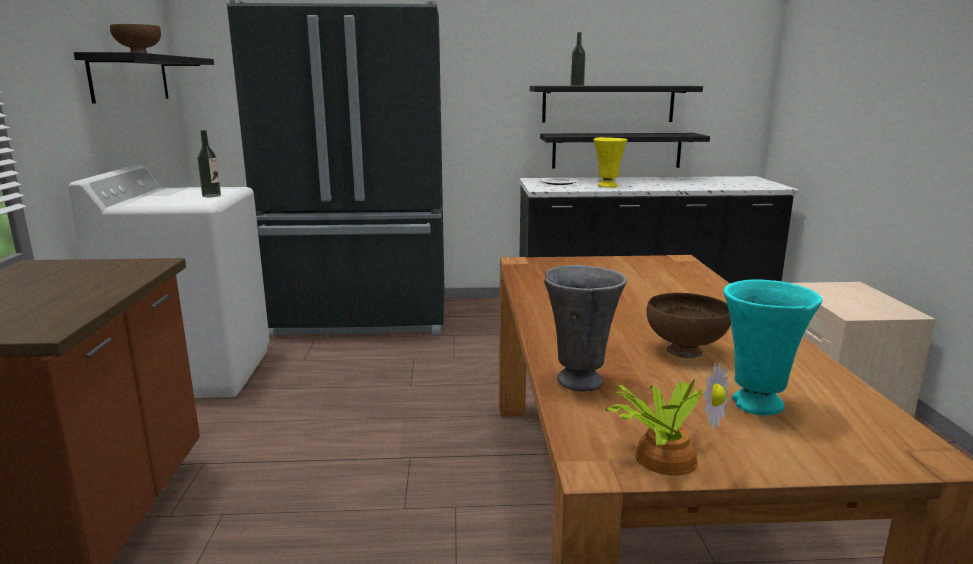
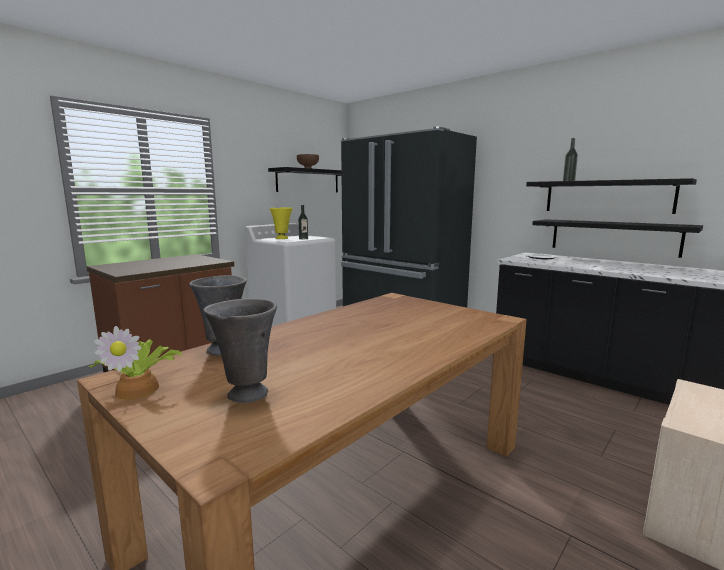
camera: 45 degrees right, 5 degrees down
(607, 186) = (573, 263): yellow vase -> yellow vase (282, 238)
(684, 351) = (312, 359): brown bowl -> none
(756, 405) = (246, 395): turquoise vase -> grey vase

